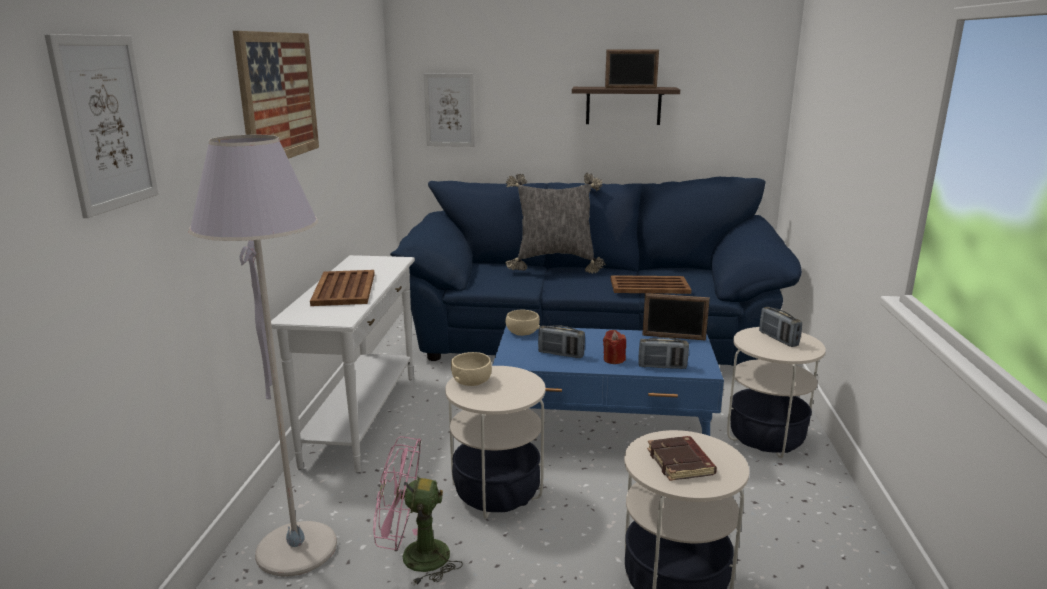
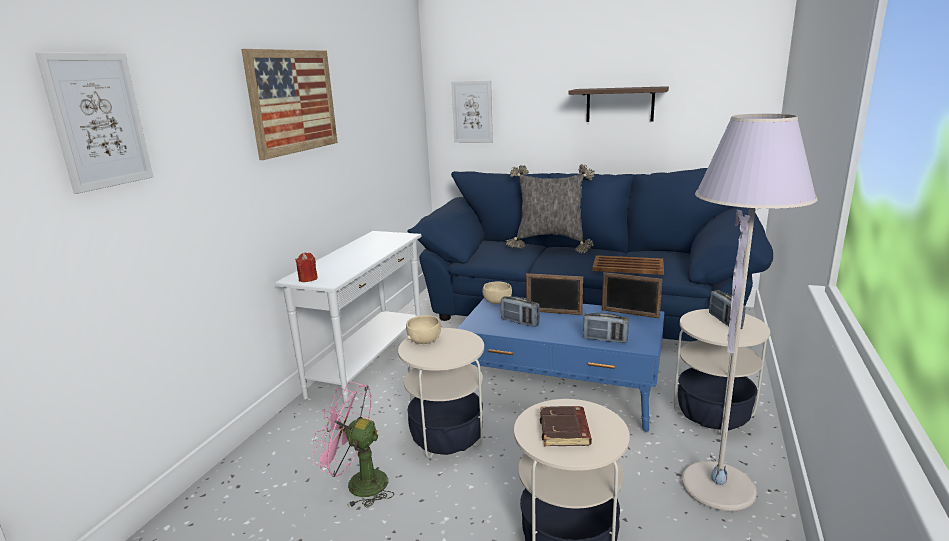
camera: 15 degrees right, 0 degrees up
(297, 551) = (274, 465): grey floor lamp -> grey floor lamp (718, 488)
(344, 289) = (348, 258): brown tray -> none
(614, 359) = (564, 330): red candle -> red candle (308, 279)
(630, 88) = (622, 88): picture frame -> picture frame (553, 312)

